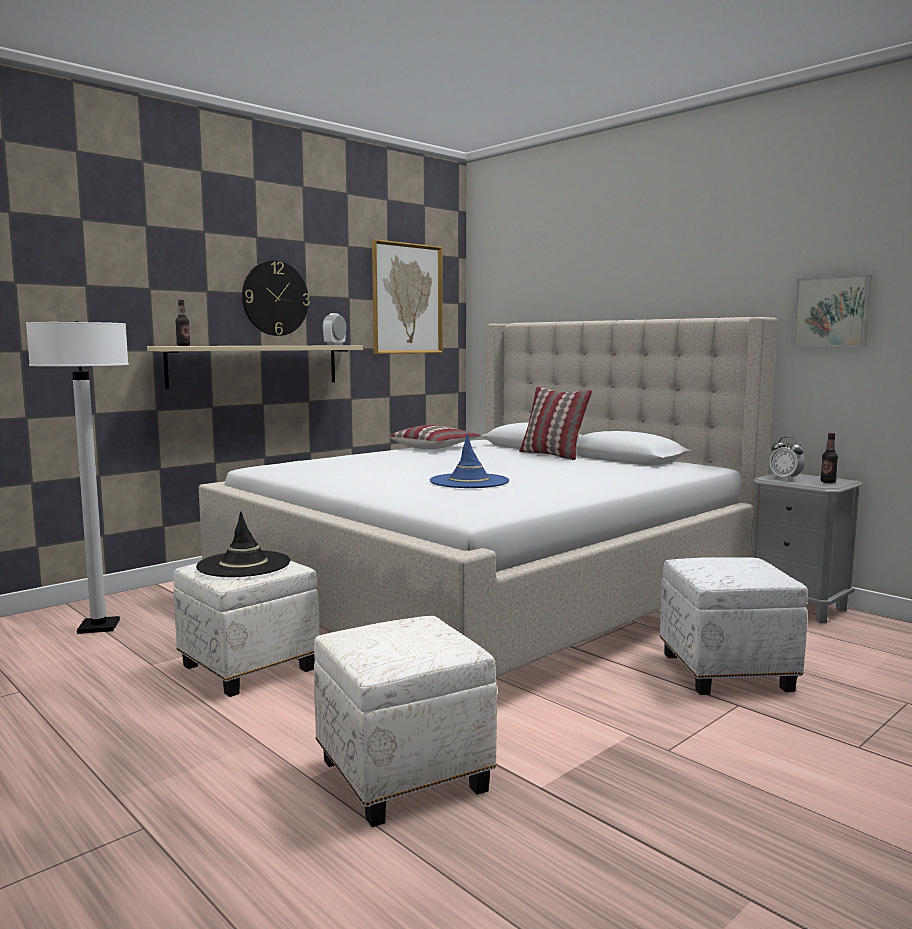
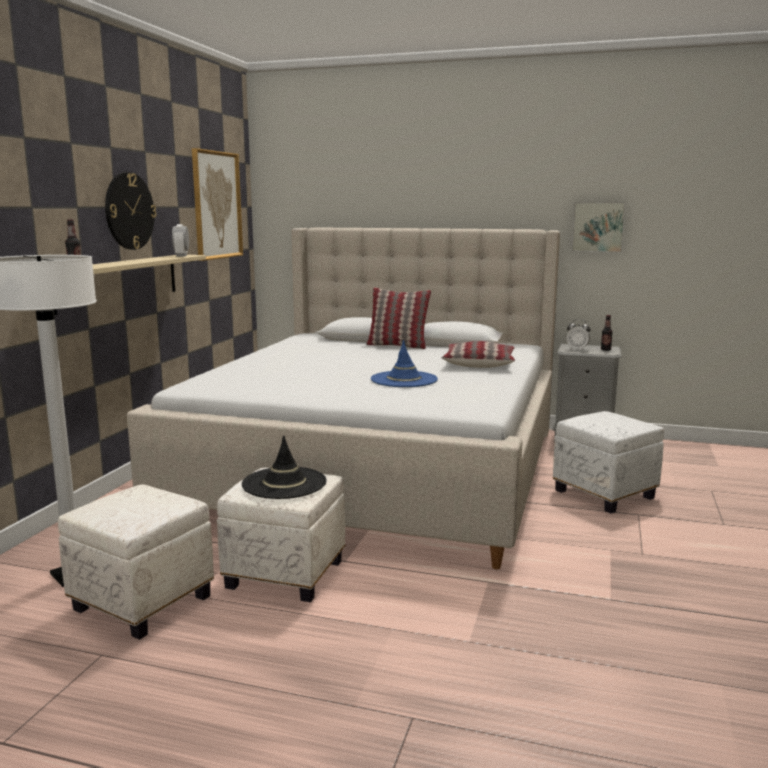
camera: 30 degrees left, 5 degrees up
(401, 774) = (522, 619): white ottoman -> white ottoman (140, 603)
(434, 447) = (285, 346): pillow -> pillow (479, 363)

